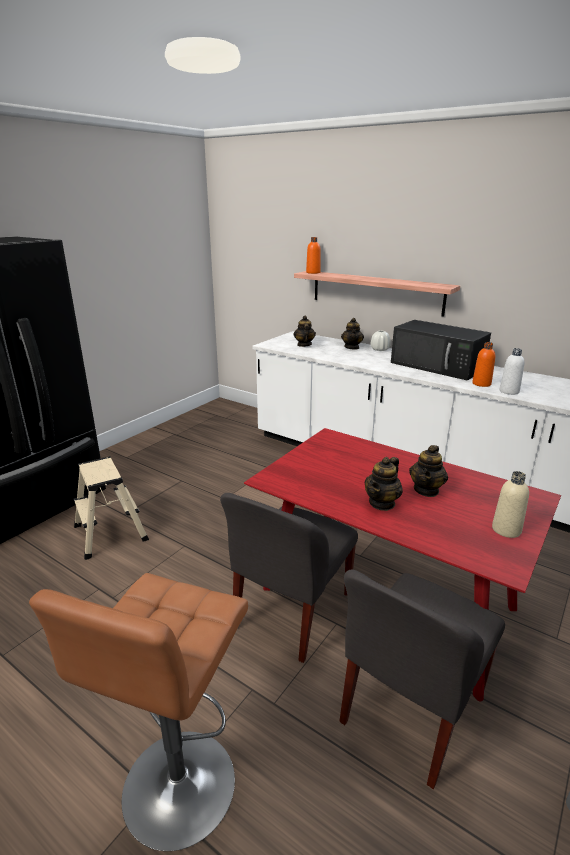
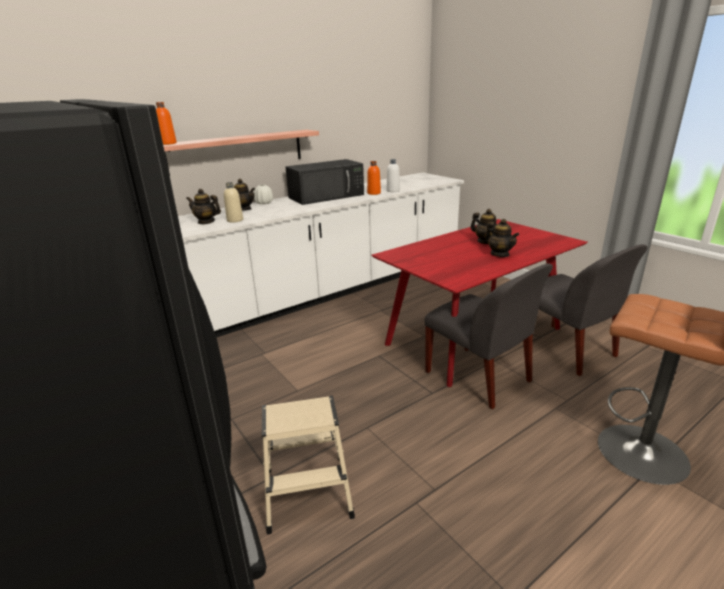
camera: 70 degrees left, 0 degrees up
(506, 529) = (533, 234): beige bottle -> beige bottle (235, 220)

